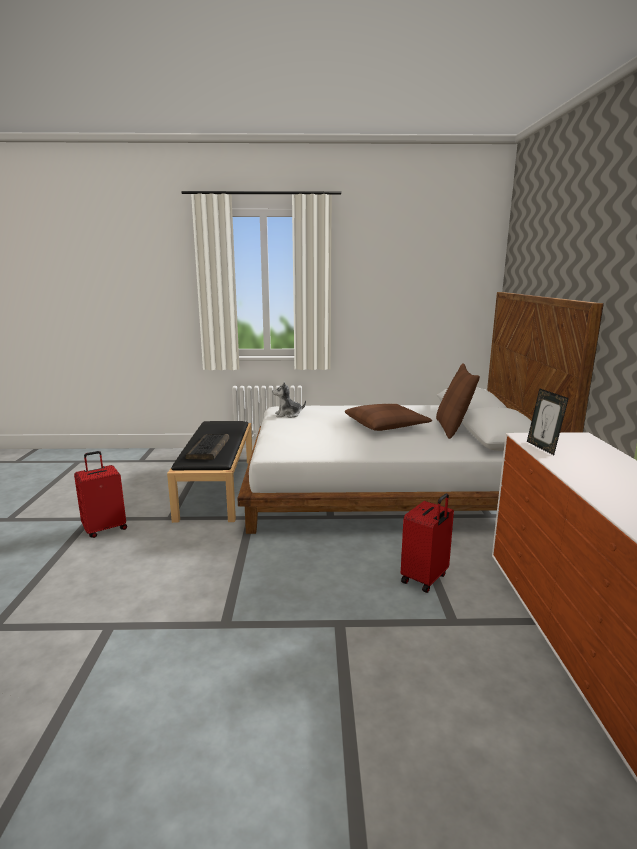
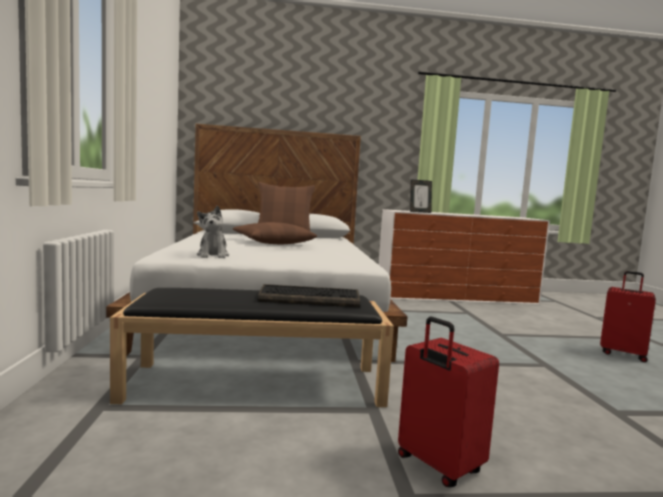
camera: 95 degrees left, 10 degrees down
(425, 579) = (427, 313): red suitcase -> red suitcase (623, 354)

